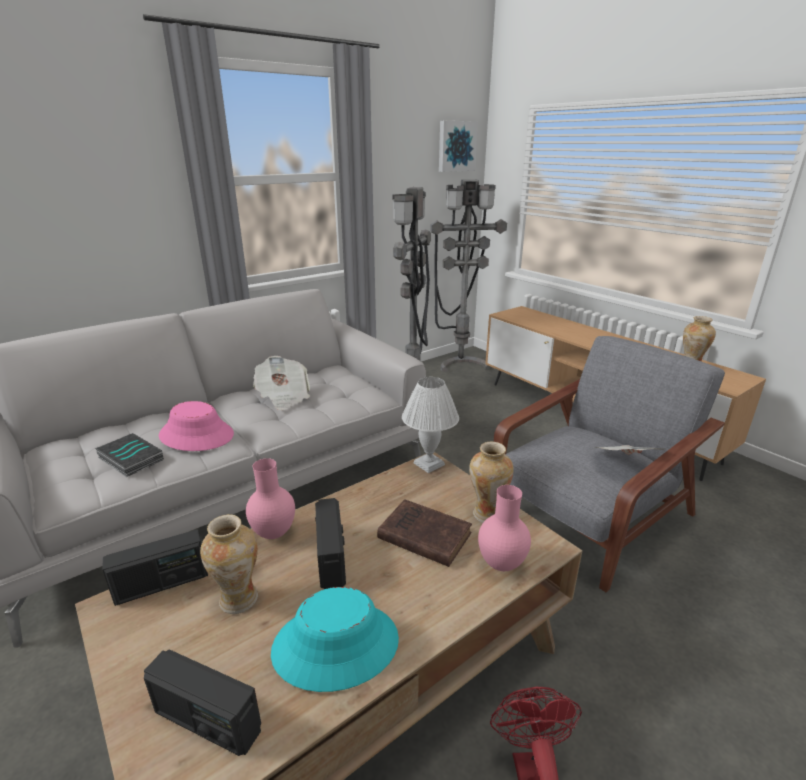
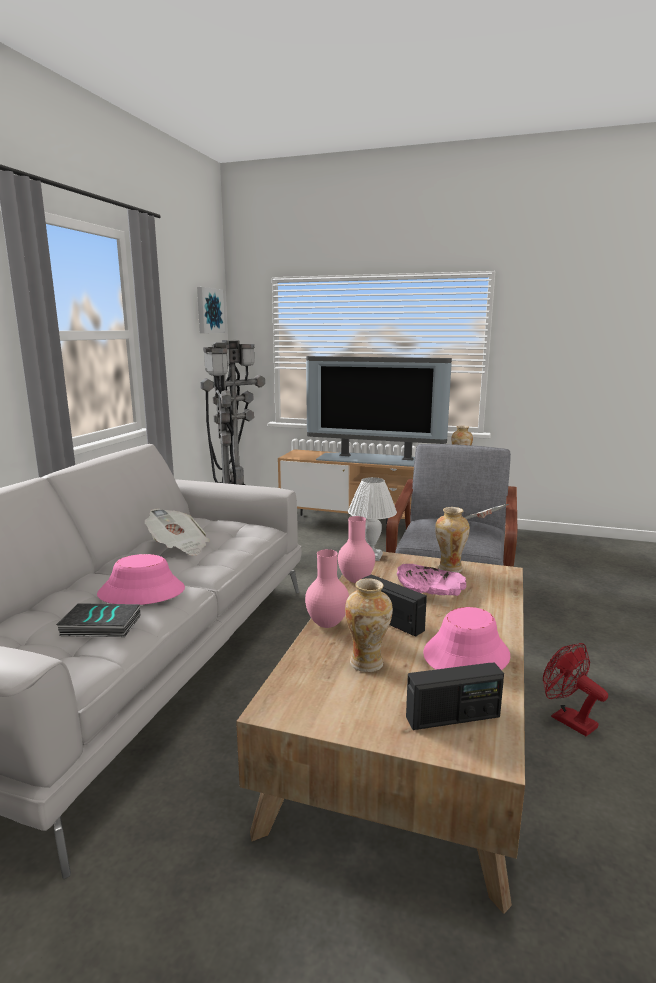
camera: 35 degrees left, 10 degrees down
(162, 584) = (292, 680): radio -> none
(336, 644) = (466, 654): turquoise hat -> pink hat
(422, 535) = (429, 591): brown book -> pink bowl
(500, 564) = (493, 587): pink vase -> pink vase (355, 581)
(589, 337) = (375, 459): none -> television

